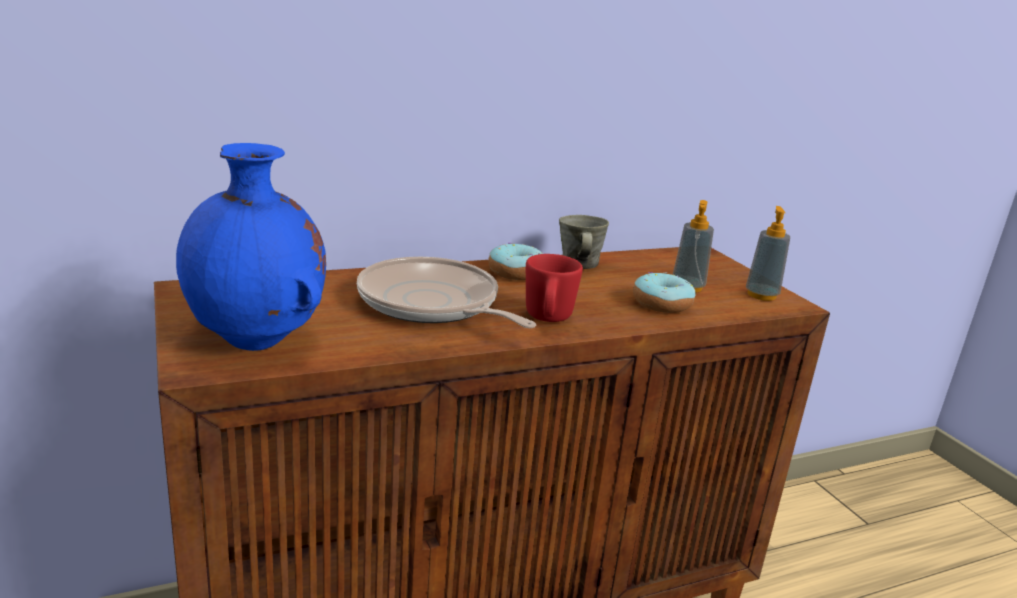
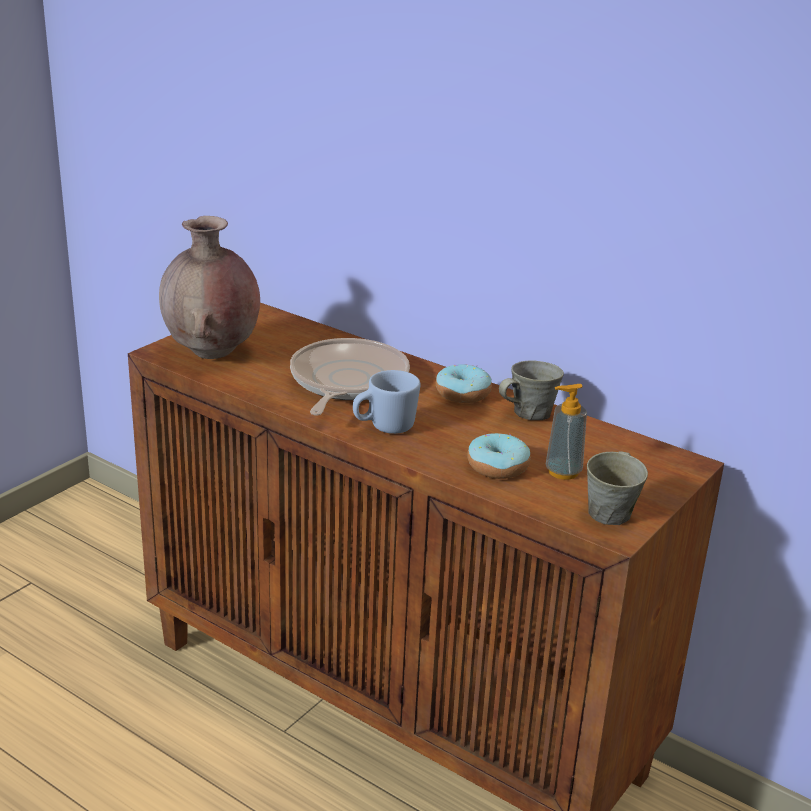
camera: 60 degrees right, 5 degrees up
(257, 341) = (212, 353): blue vase -> brown vase
(548, 319) = (384, 428): red mug -> blue mug
(761, 295) = (611, 512): soap dispenser -> grey mug

